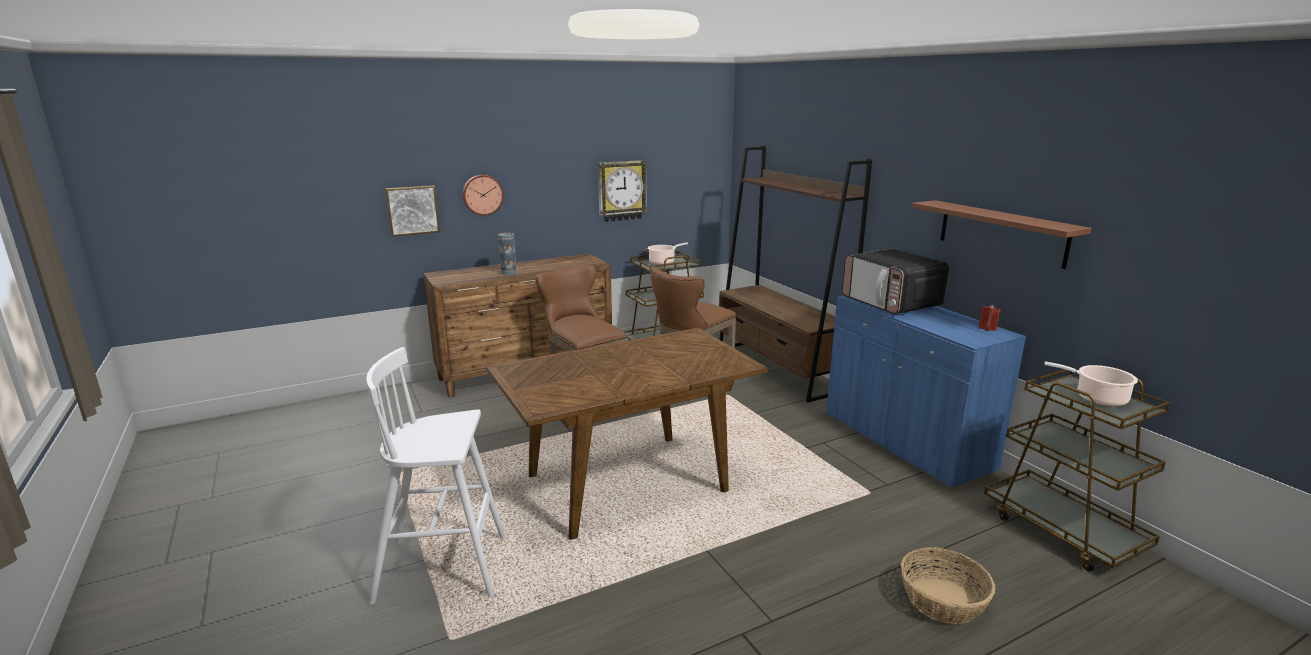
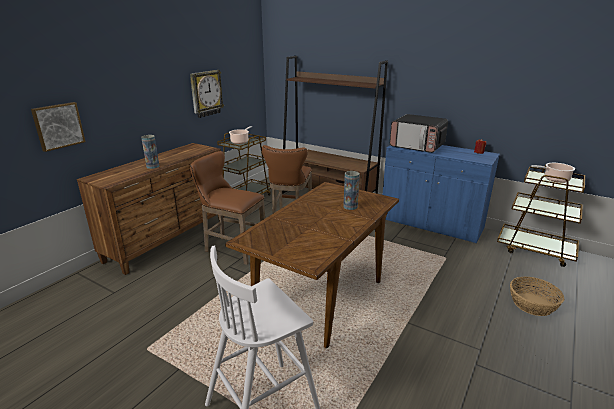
camera: 30 degrees left, 5 degrees up
(482, 194) = (113, 106): wall clock -> none
(683, 362) = (350, 206): none -> vase
(1001, 233) = (481, 98): brown shelf -> none

